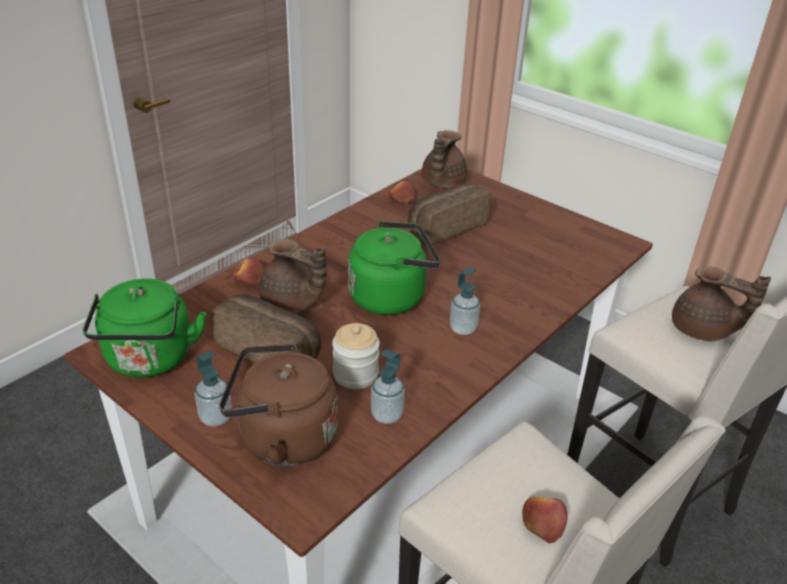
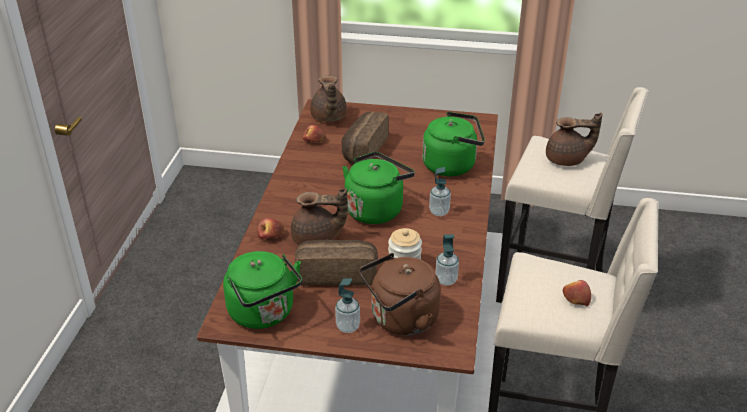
camera: 30 degrees left, 0 degrees up
(534, 281) = (452, 165): none -> green kettle

